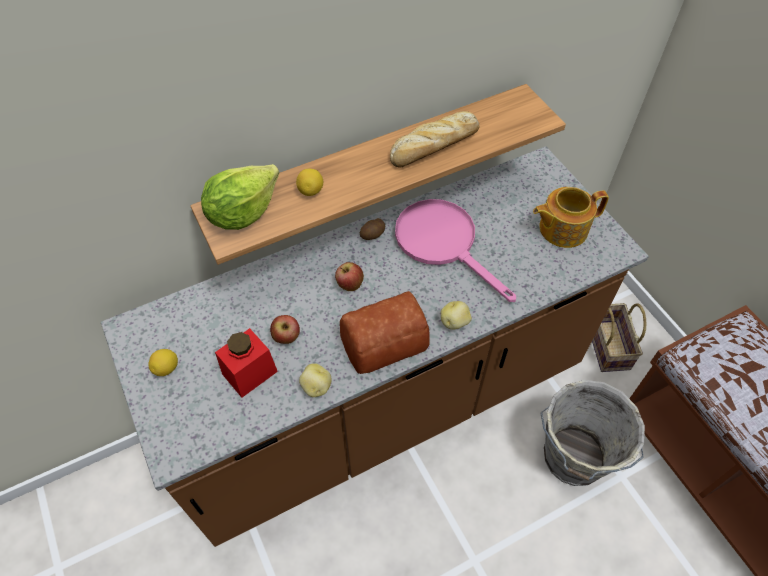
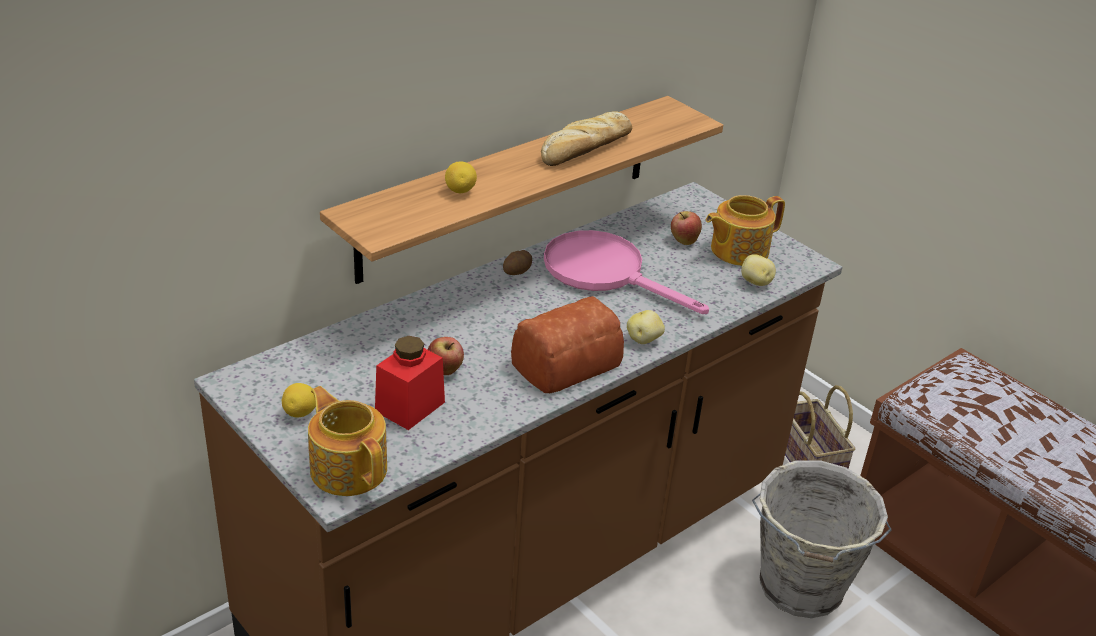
camera: 15 degrees left, 20 degrees down
(186, 432) = (348, 468): none -> teapot
(242, 213) = (387, 213): lettuce -> none
(316, 387) = (498, 411): potato -> potato (756, 282)
(350, 285) = (505, 318): apple -> apple (683, 241)

